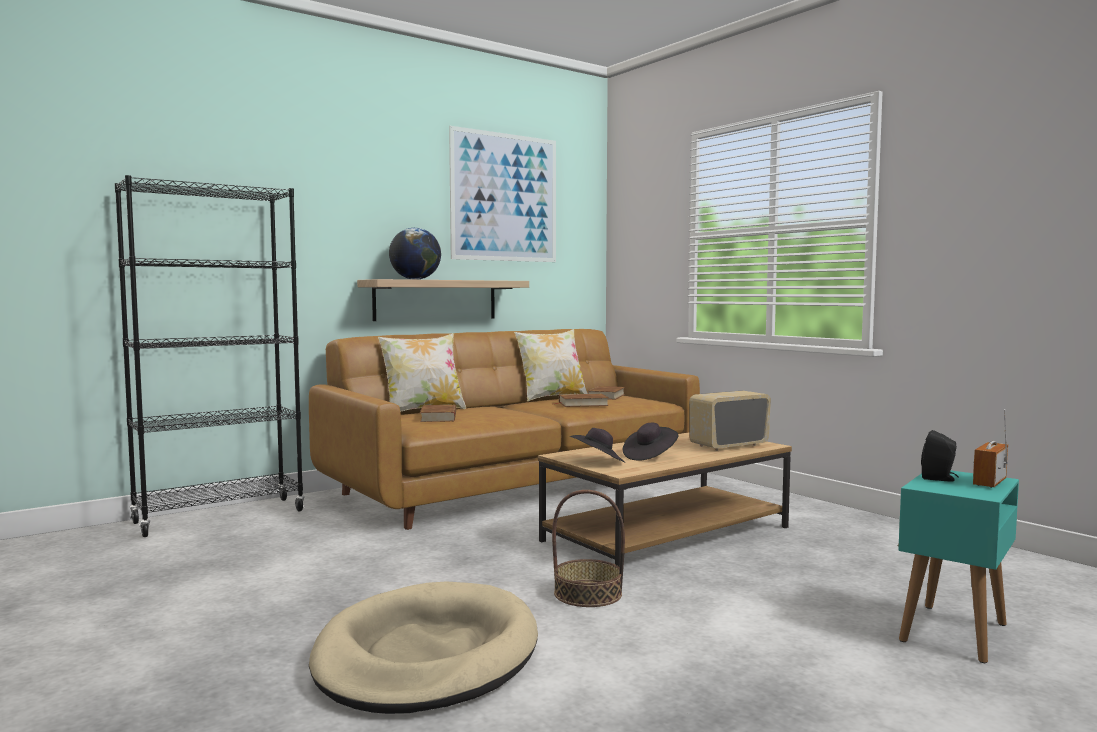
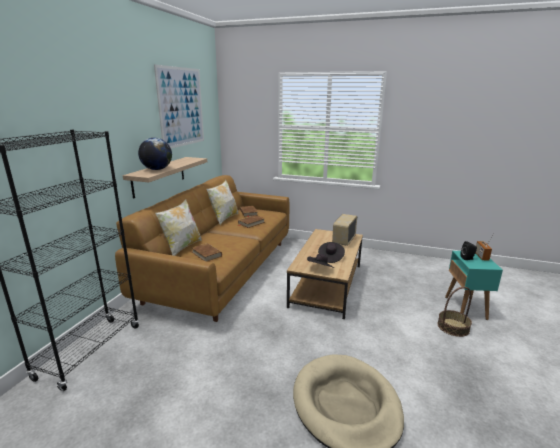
camera: 35 degrees left, 15 degrees up
(588, 593) = (348, 335): basket -> basket (453, 327)

